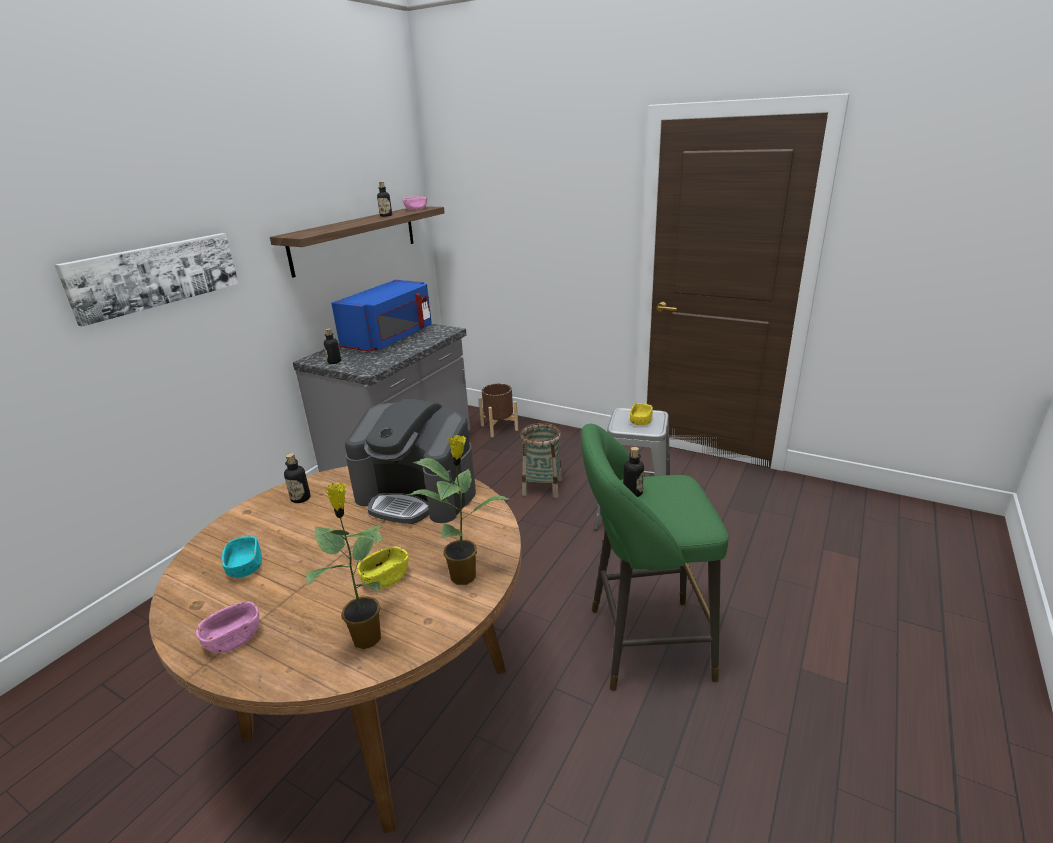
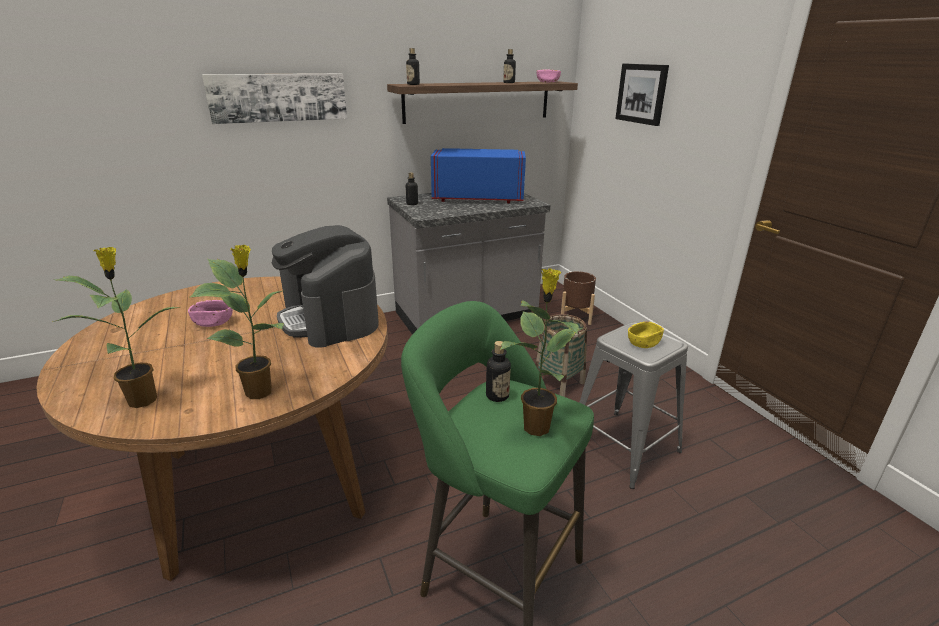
camera: 35 degrees right, 0 degrees up
(234, 639) = (94, 359): pink bowl -> pink bowl (213, 322)
(245, 567) = (169, 319): turquoise bowl -> none
(300, 498) = (263, 290): bottle -> bottle (413, 84)
(386, 578) = (217, 366): yellow bowl -> none
(390, 338) = (478, 198): blue microwave -> blue microwave turned 150 degrees counterclockwise
(515, 211) = (642, 93): none -> picture
(682, 499) = (536, 426): none -> potted plant

